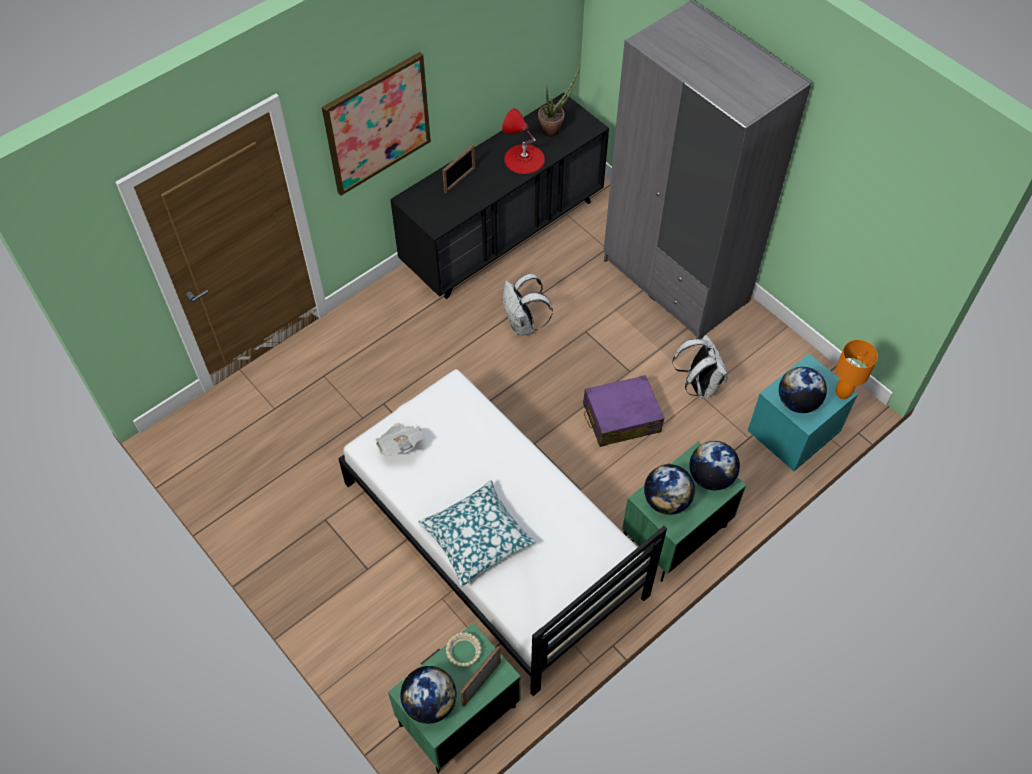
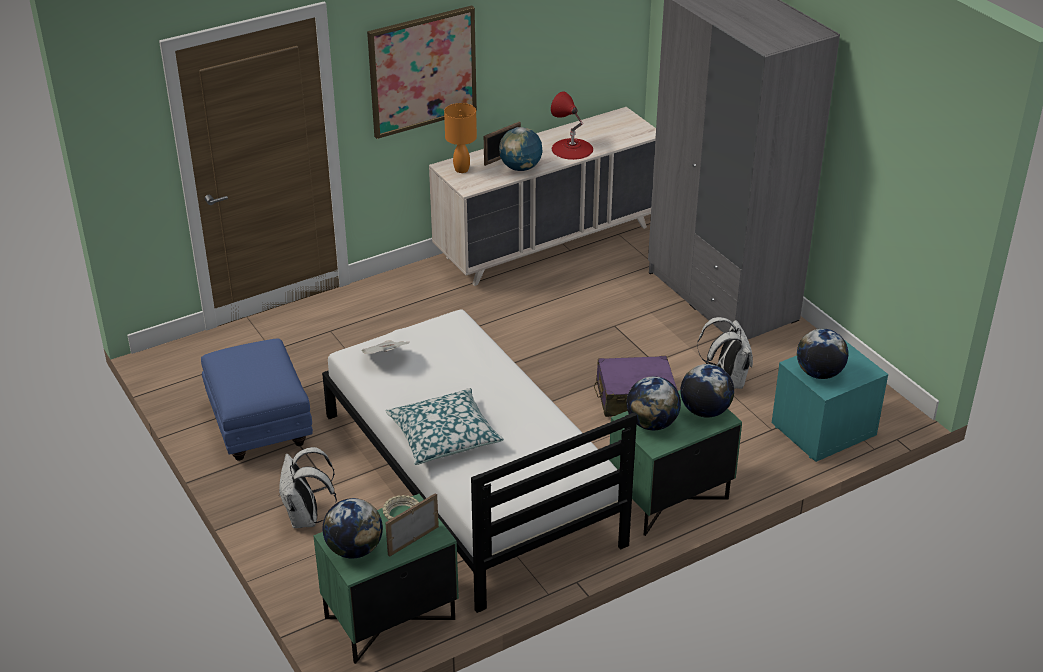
camera: 10 degrees right, 20 degrees down
(284, 504) = (259, 425): none -> blue ottoman
(480, 192) = (520, 168): none -> globe
(503, 233) = (548, 242): black dresser -> beige dresser
(523, 325) = (549, 314): white backpack -> white backpack (306, 518)
(554, 128) = (609, 130): potted plant -> none
(842, 393) = (870, 372): orange table lamp -> orange table lamp (461, 169)

